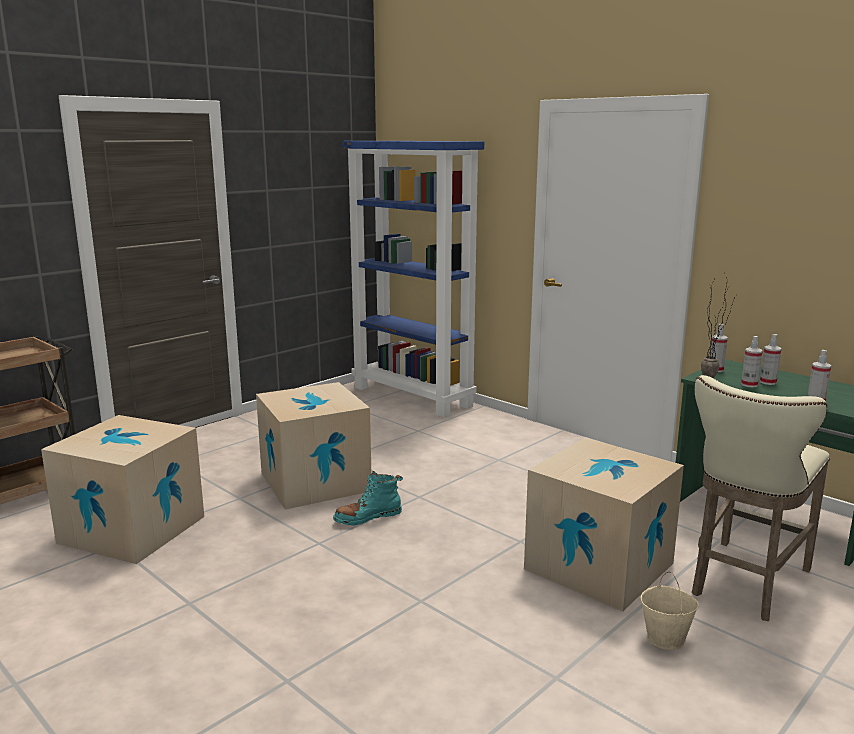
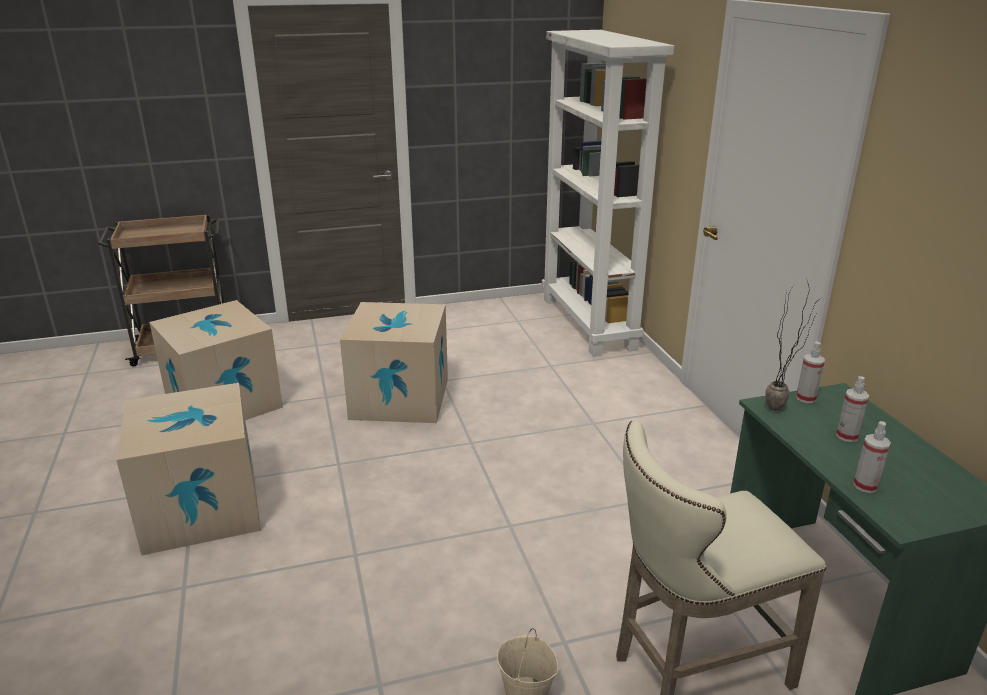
camera: 30 degrees right, 10 degrees up
(368, 517) = (404, 451): turquoise boot -> none
(413, 397) = (589, 323): blue bookcase -> white bookcase
(599, 566) = (555, 583): cardboard box -> cardboard box (201, 508)
(749, 384) = (814, 433): spray bottle -> none

